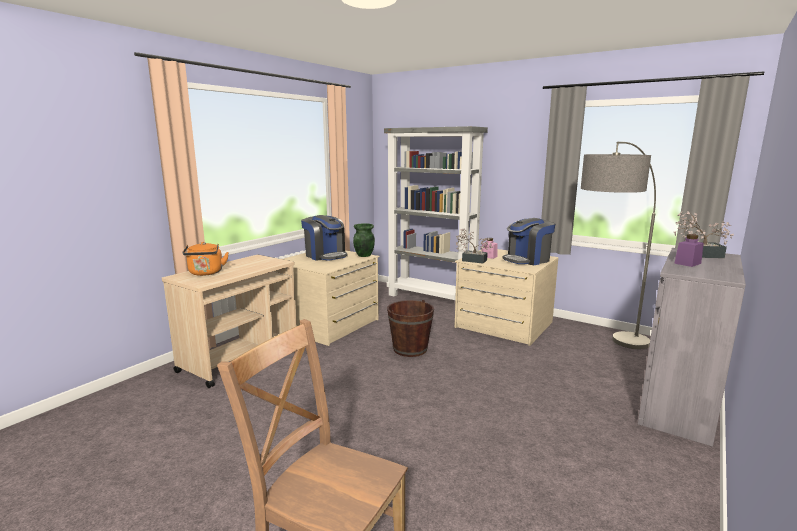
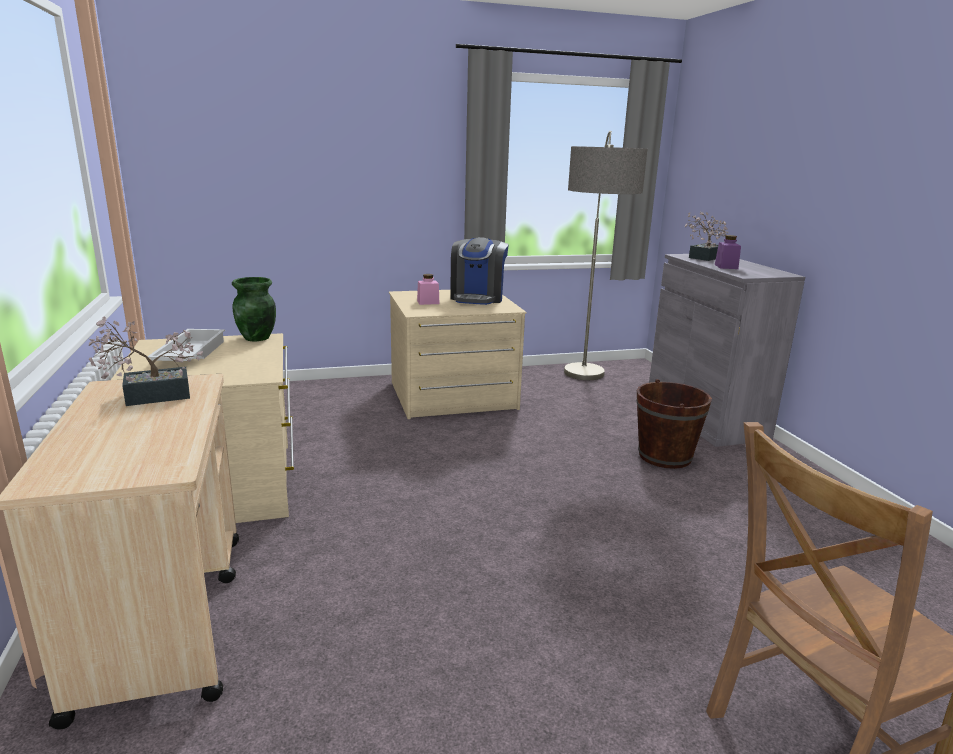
camera: 50 degrees left, 5 degrees up
(206, 273) = (101, 450): orange kettle -> none
(325, 256) = (189, 354): coffee machine -> white tray
(410, 349) = (411, 468): brown bucket -> brown bucket (665, 456)
(432, 299) = (306, 391): grey bookcase -> none
(471, 260) = (423, 311): potted plant -> potted plant (149, 396)

